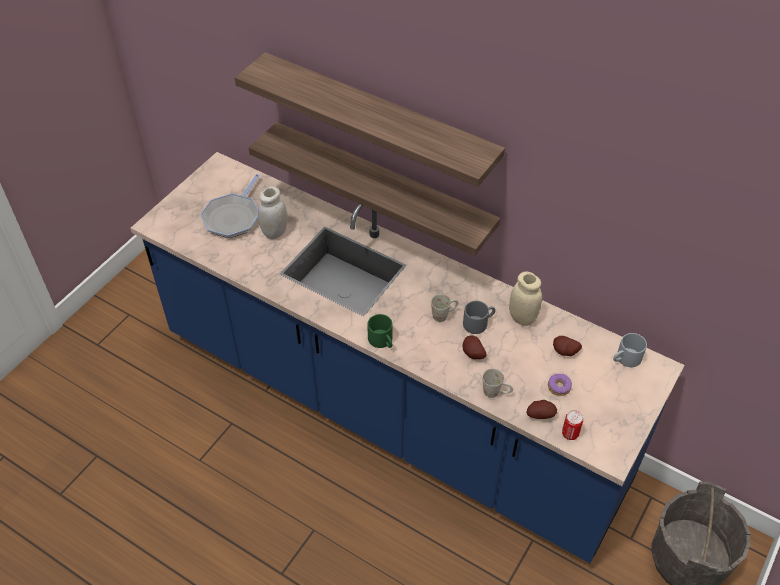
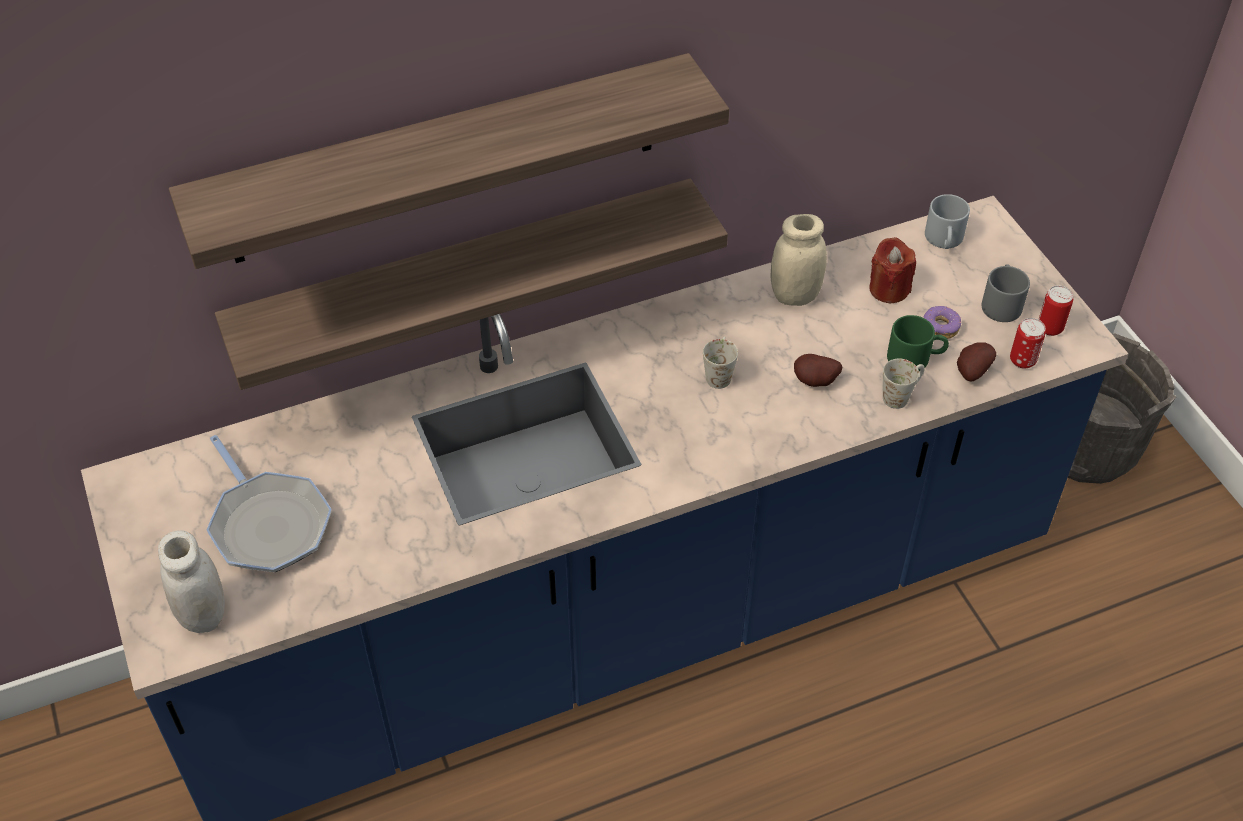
camera: 55 degrees left, 0 degrees up
(275, 232) = (360, 485): white jar -> white jar (203, 614)
(383, 341) = (709, 468): green mug -> green mug (915, 357)
(478, 322) = (765, 344): grey mug -> grey mug (1000, 302)
(565, 352) = (888, 289): potato -> red candle
(606, 436) = (1050, 328): none -> can

